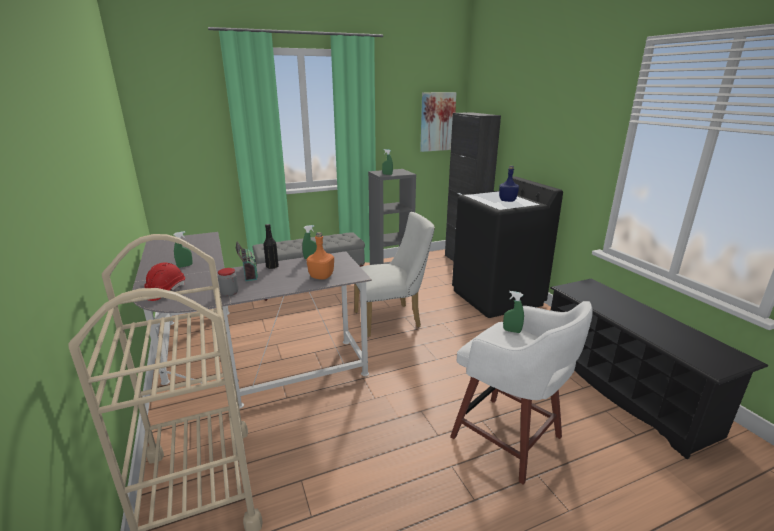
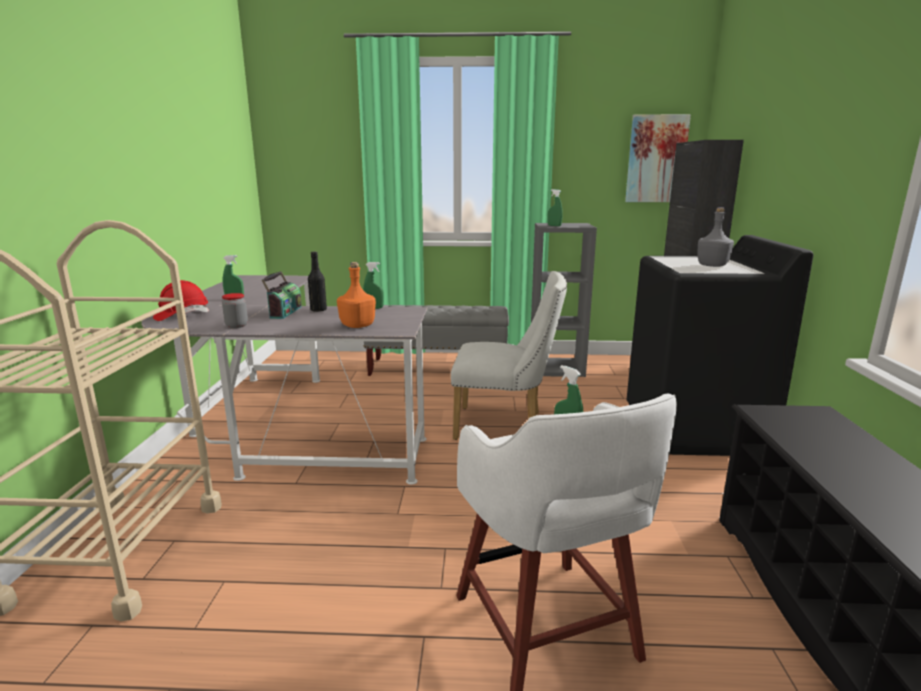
camera: 25 degrees right, 5 degrees down
(508, 200) = (713, 266): blue bottle -> grey bottle

